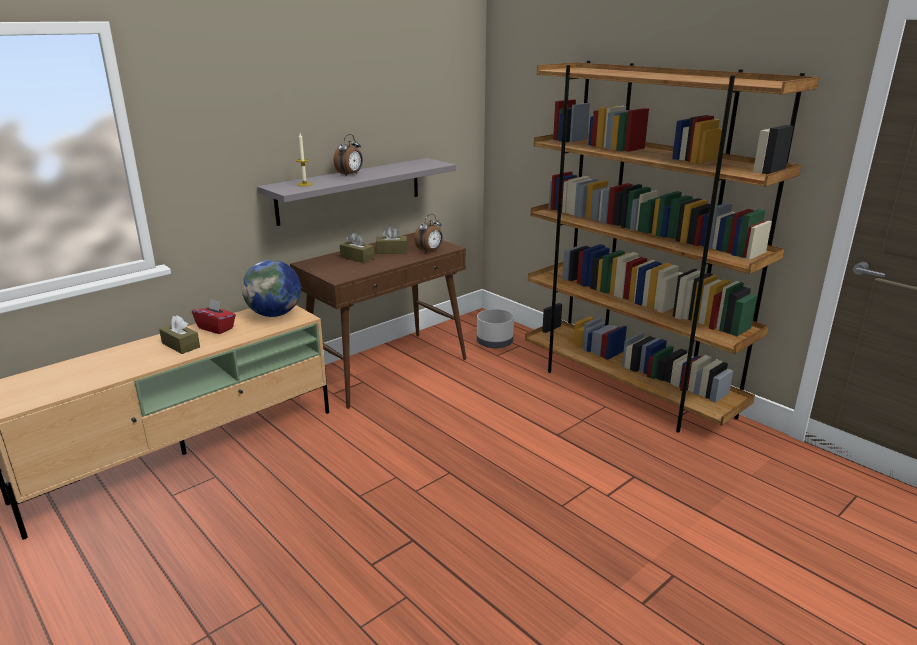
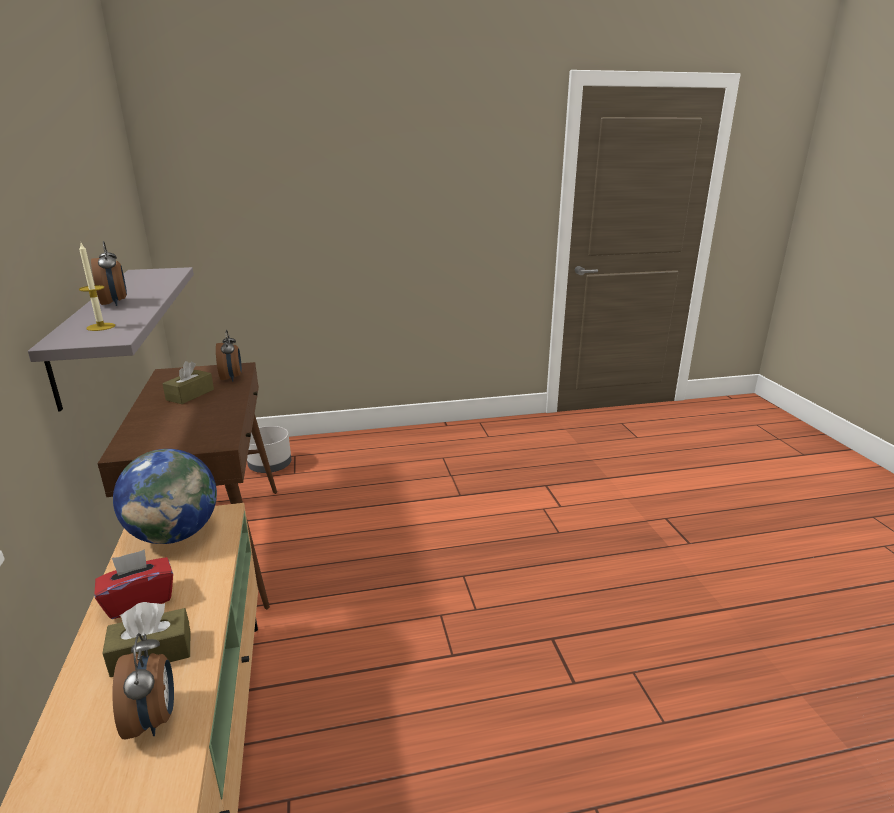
camera: 60 degrees left, 0 degrees up
(141, 361) = (153, 719): none -> alarm clock
(357, 258) = (172, 417): brown tissue box -> none
(627, 389) = (430, 439): brown bookcase -> none

